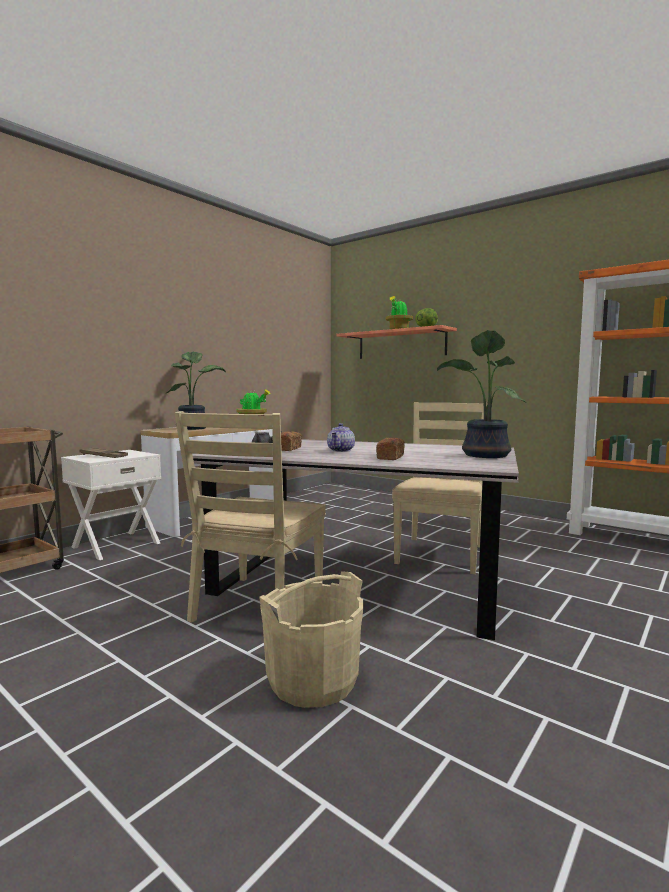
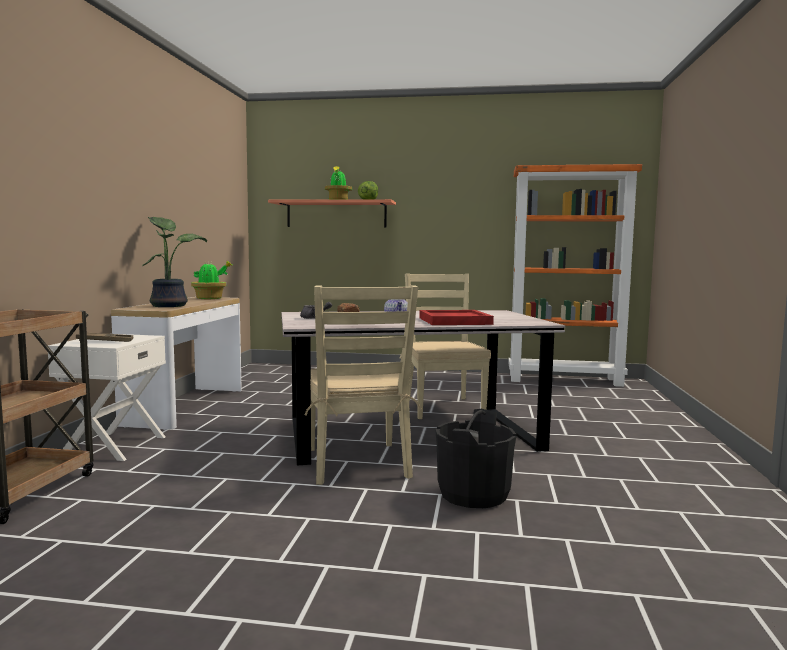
camera: 30 degrees left, 0 degrees up
(313, 681) = (473, 494): beige bucket -> black bucket
(390, 457) = (454, 321): bread -> red tray
(483, 455) = (509, 316): potted plant -> none

